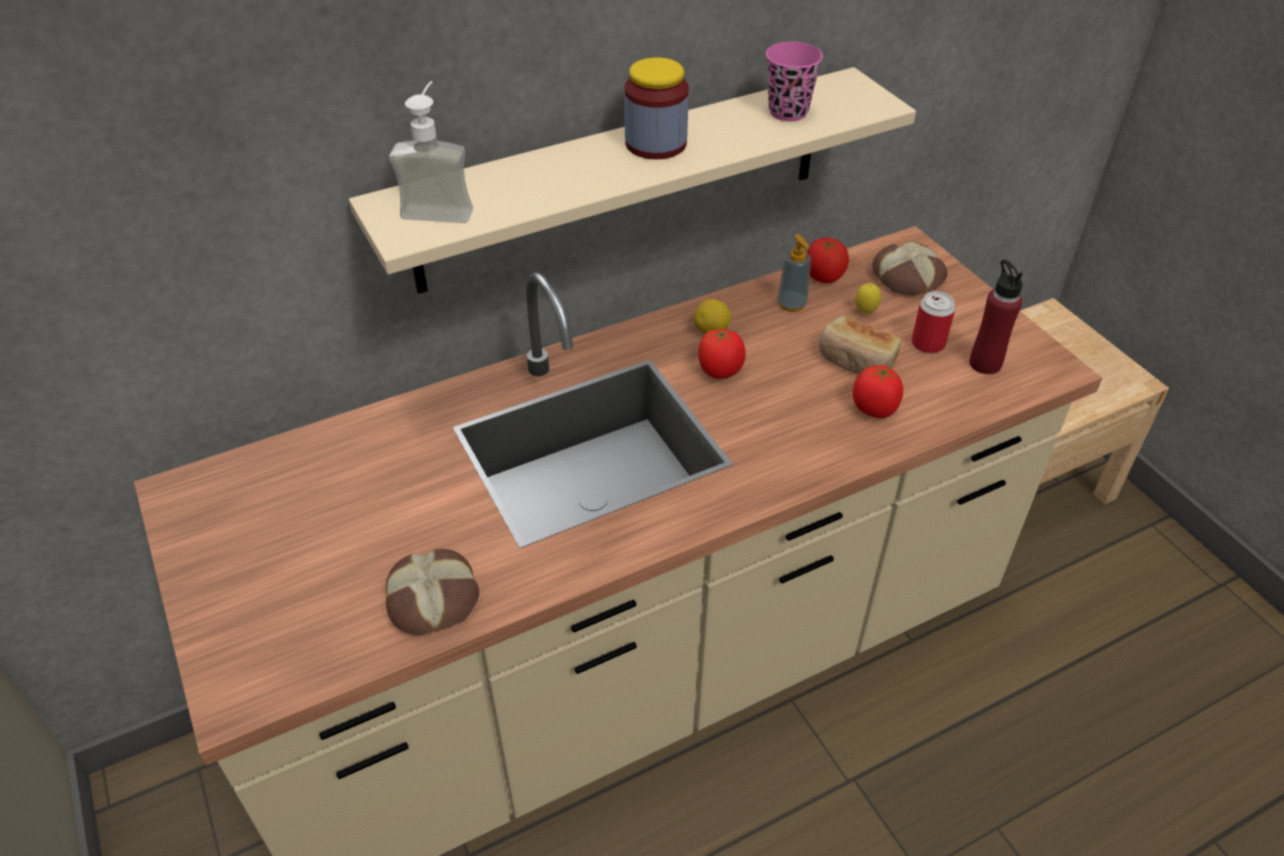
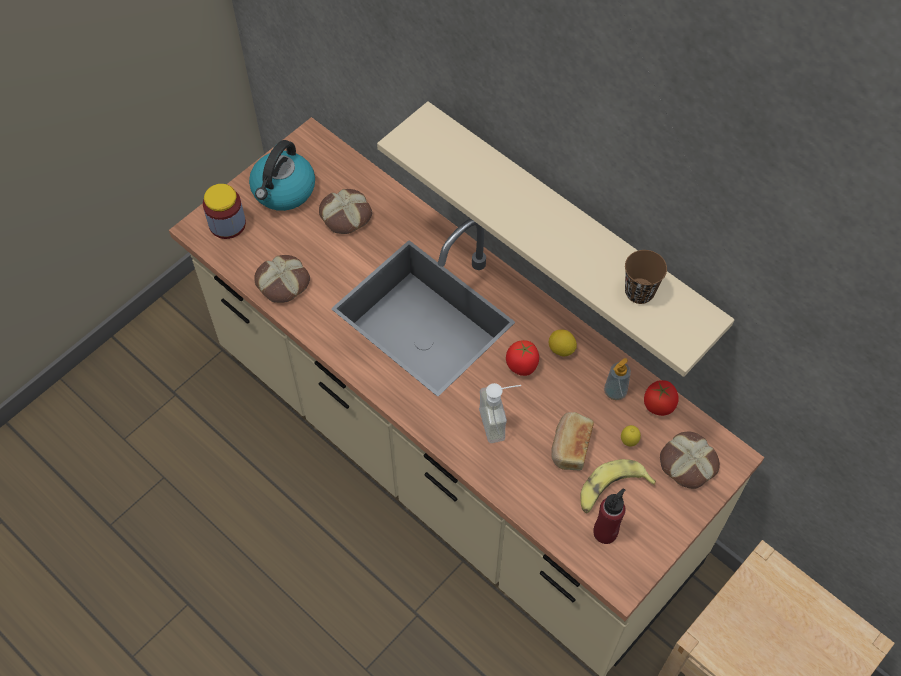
camera: 70 degrees right, 15 degrees up
(250, 552) = (283, 191): none -> kettle
(360, 486) = (346, 216): none -> bread
(440, 206) = (437, 146): soap dispenser -> soap dispenser (500, 422)
(656, 144) = (558, 228): jar -> jar (227, 224)
(788, 112) = (639, 292): pink cup -> brown cup
(874, 409) = (524, 468): tomato -> none
(928, 344) = (611, 490): can -> banana

